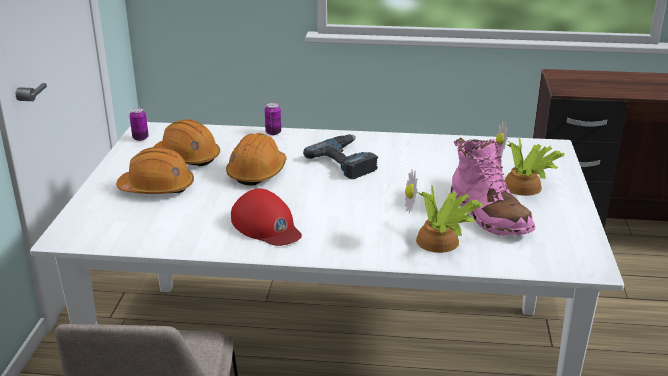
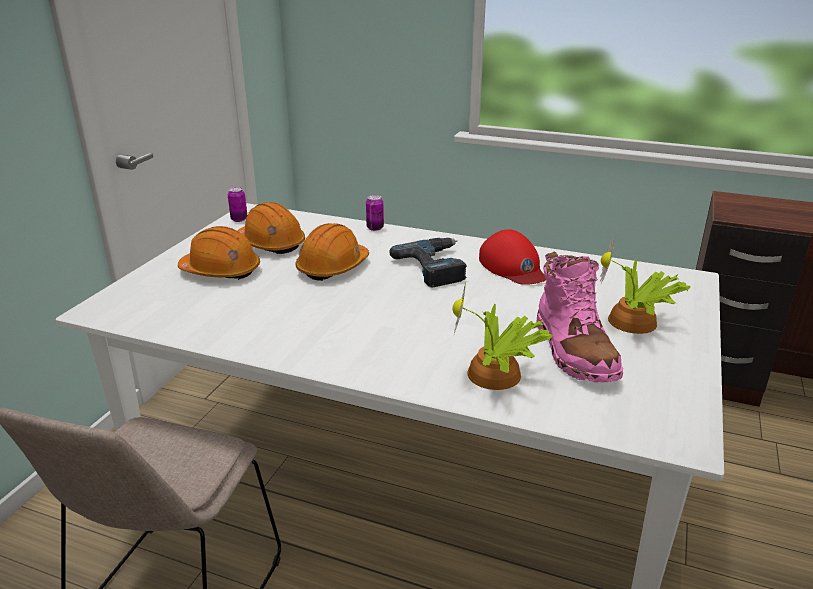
camera: 15 degrees right, 0 degrees up
(266, 226) = (306, 327): red cap -> red cap (513, 267)

